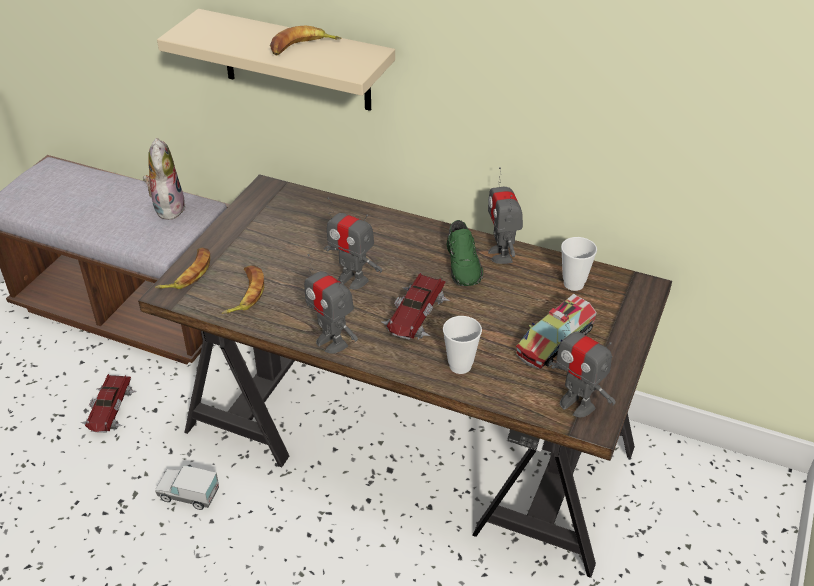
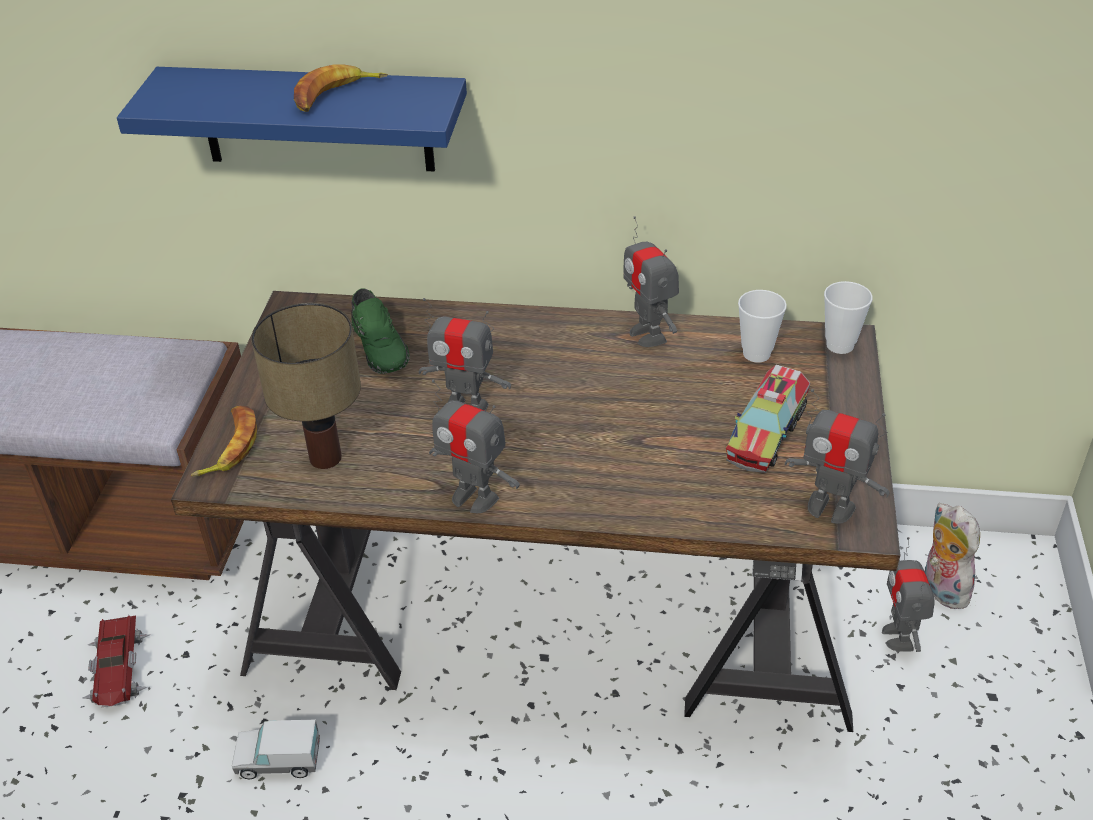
camera: 15 degrees left, 0 degrees up
(167, 207) = (142, 363): plush toy -> plush toy (940, 588)
(245, 293) = (324, 457): banana -> table lamp
(296, 61) = (316, 119): beige shelf -> blue shelf
(416, 314) = (572, 436): toy car -> none
(460, 366) = (660, 491): cup -> cup (840, 345)
(464, 265) = (606, 357): green shoe -> green shoe (381, 346)
(653, 519) = (899, 637): none -> toy robot

